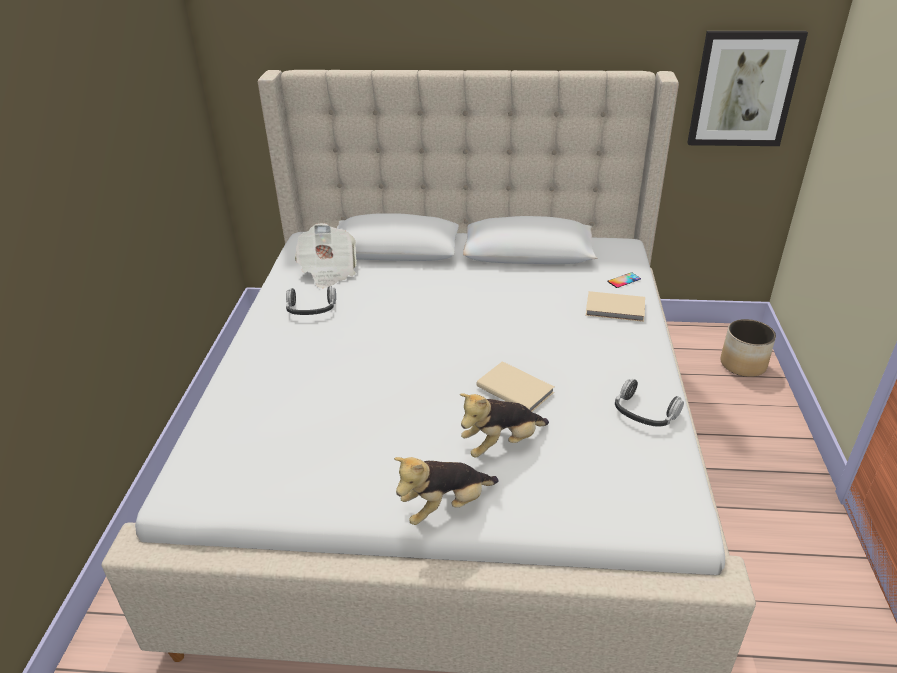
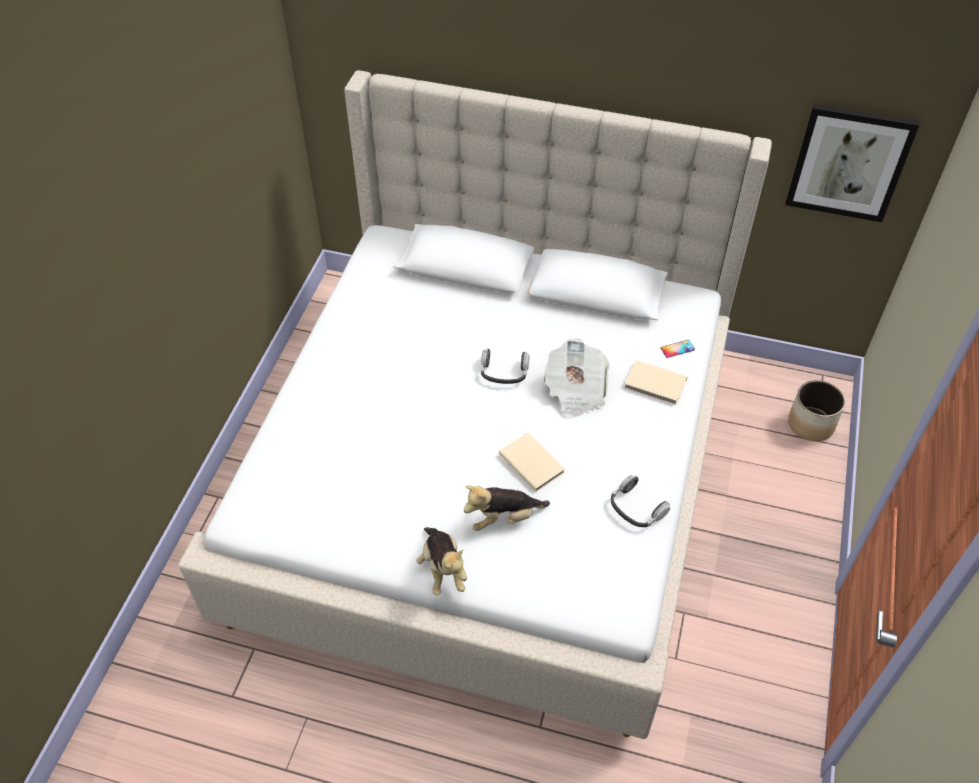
camera: 10 degrees right, 15 degrees up
(311, 308) = (371, 335): headphones -> headphones (504, 372)
(328, 271) = (395, 288): newspaper -> newspaper (575, 391)
(445, 506) = (442, 569): plush toy -> plush toy turned 90 degrees counterclockwise

